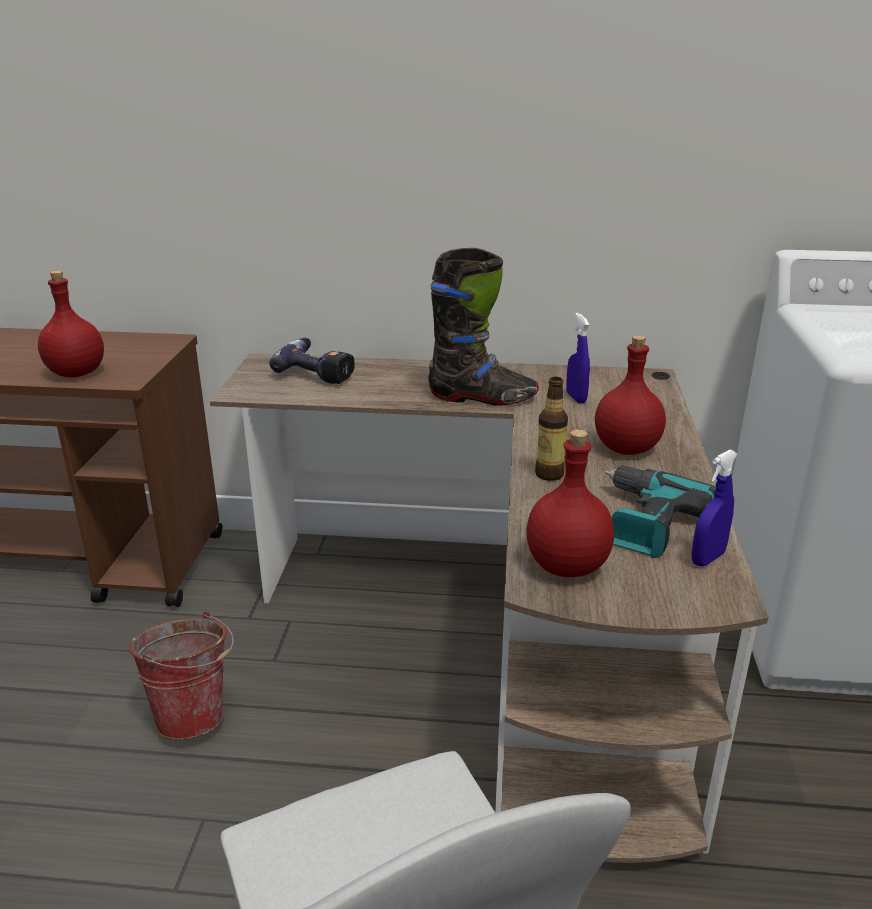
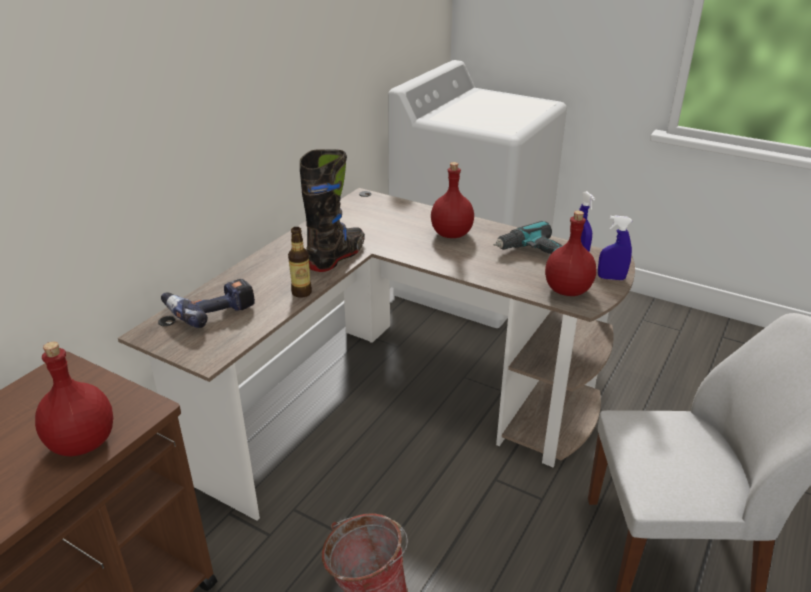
camera: 65 degrees left, 5 degrees up
(549, 474) = (465, 266): bottle -> bottle (301, 292)
(576, 398) = (370, 227): blue spray bottle -> blue spray bottle (611, 278)

